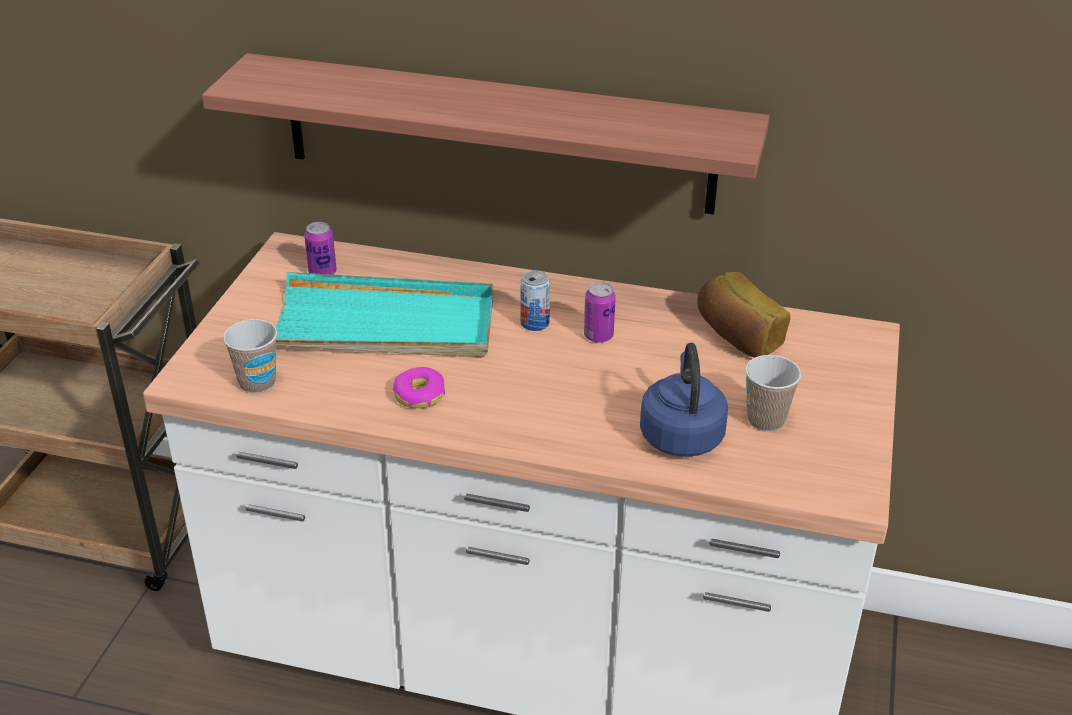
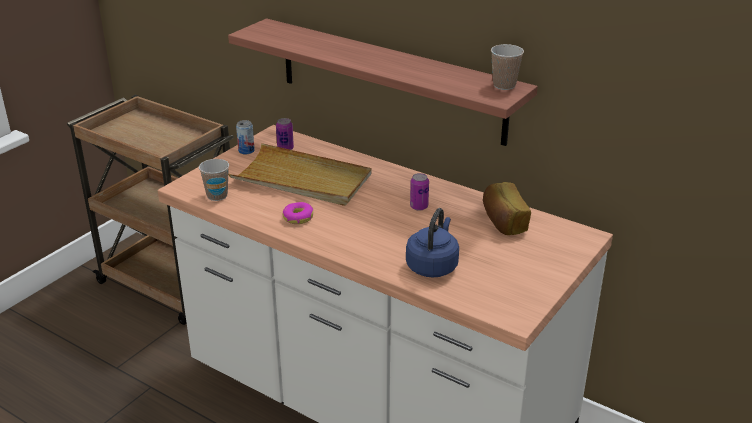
camera: 20 degrees right, 5 degrees down
(385, 325) = (302, 180): turquoise tray -> beige tray
(534, 323) = (386, 194): can -> can (246, 151)
(766, 420) = (489, 269): cup -> cup (504, 85)

